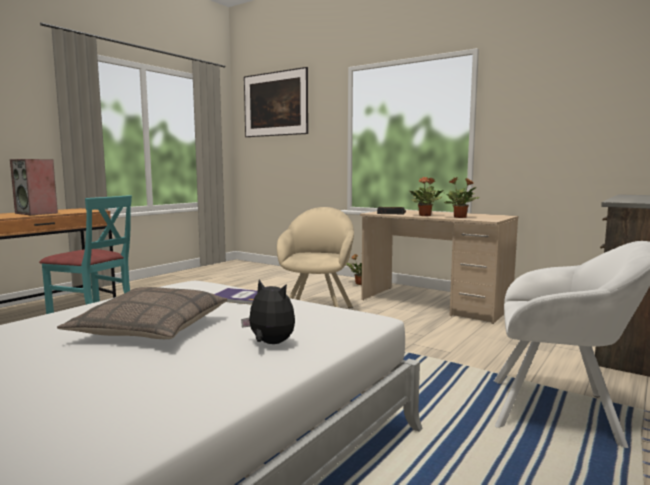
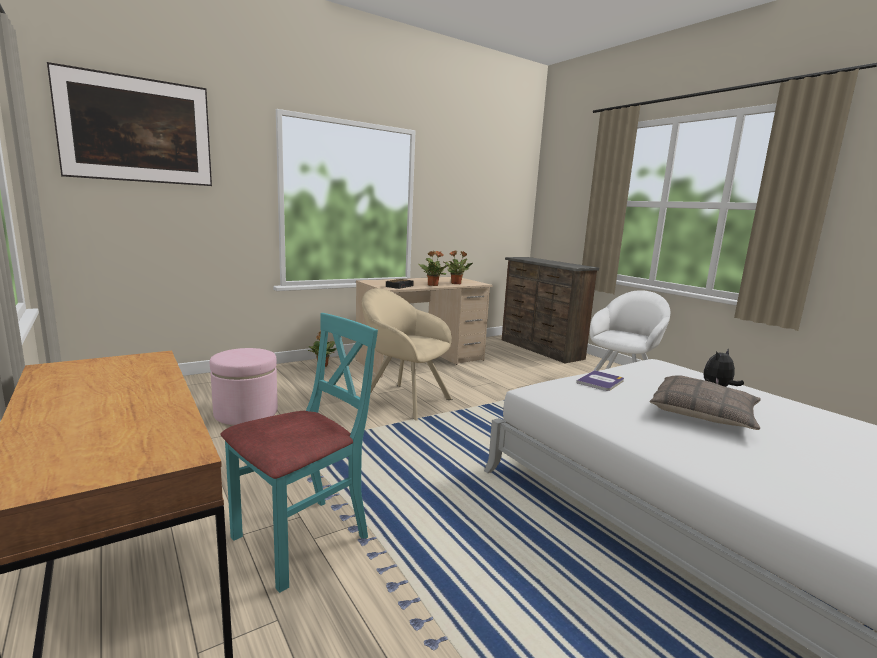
camera: 70 degrees left, 5 degrees up
(37, 213) = (114, 396): speaker -> none
(245, 287) = (246, 413): none -> pink ottoman

